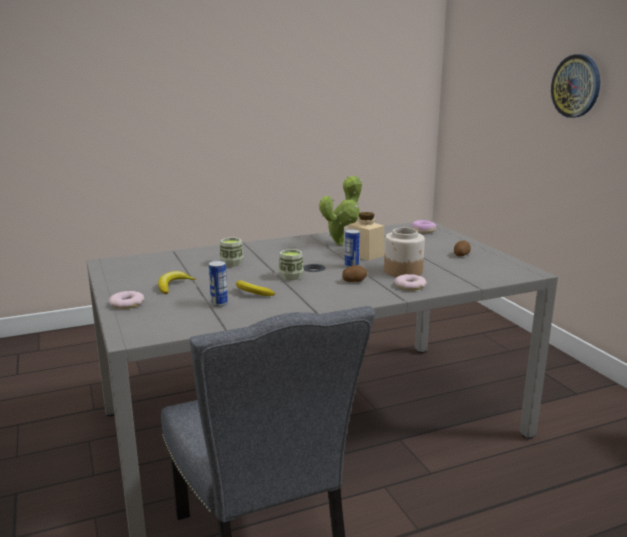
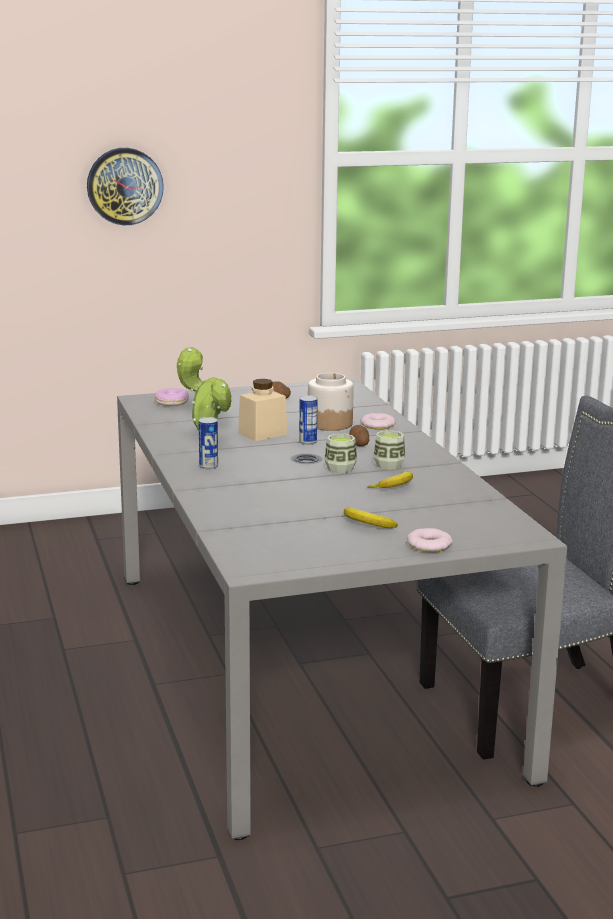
camera: 85 degrees left, 0 degrees up
(219, 304) = (430, 501): can -> can (208, 466)
(231, 263) = (279, 496): cup -> cup (389, 465)

